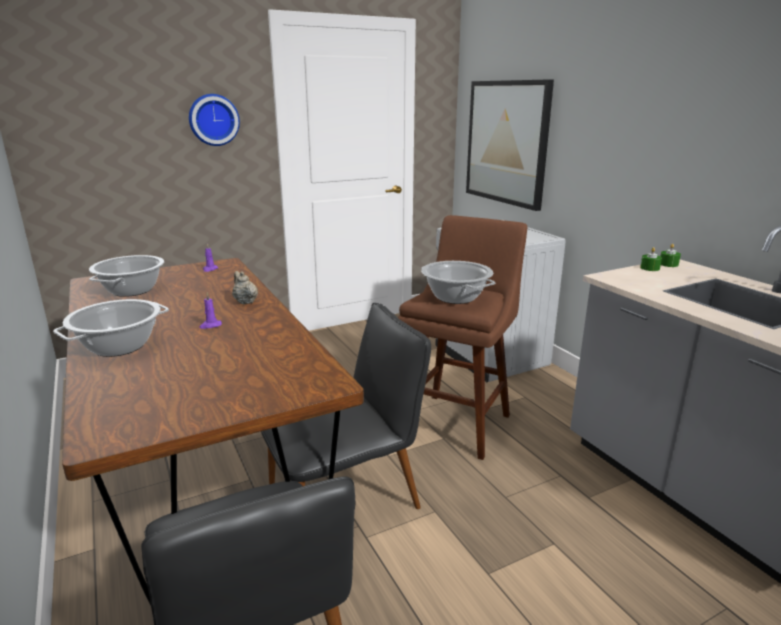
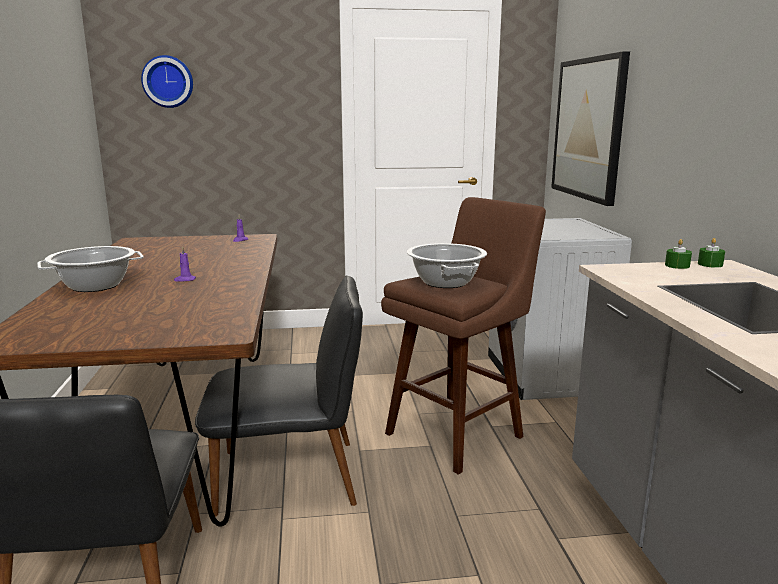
camera: 20 degrees right, 5 degrees down
(132, 290) = (156, 249): cooking pot -> none
(213, 120) = (278, 101): wall clock -> wall clock (168, 82)
(245, 301) = (237, 266): beige teapot -> none

